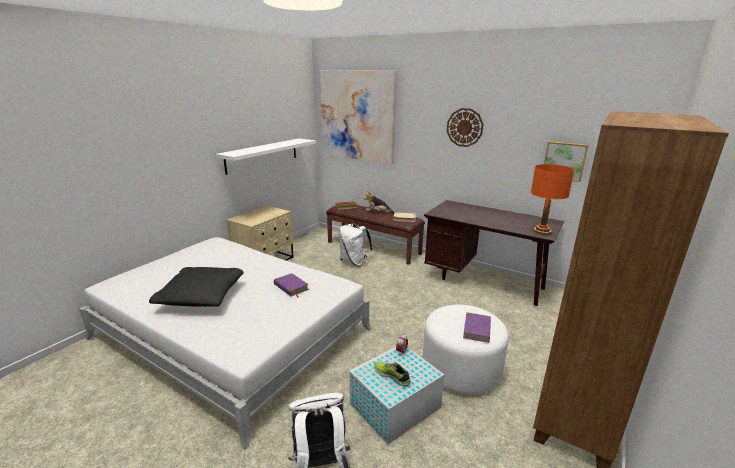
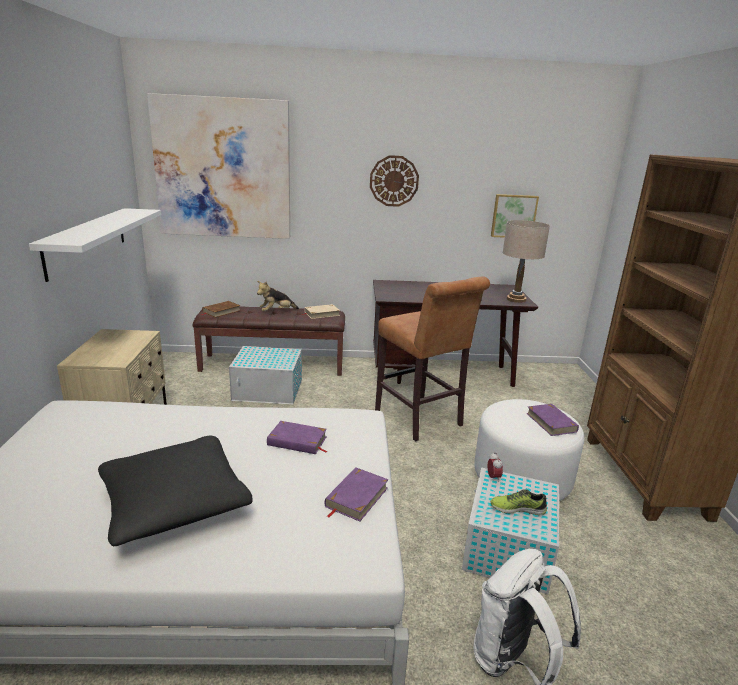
camera: 35 degrees left, 0 degrees up
(280, 325) = (356, 497): none -> purple book
(354, 262) = (268, 391): white backpack -> white storage box
(430, 307) = (421, 420): none -> brown stool
(542, 232) = (516, 299): orange table lamp -> beige table lamp

